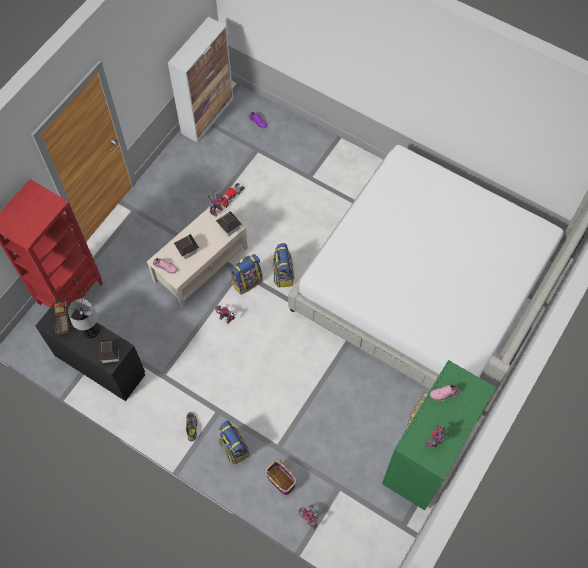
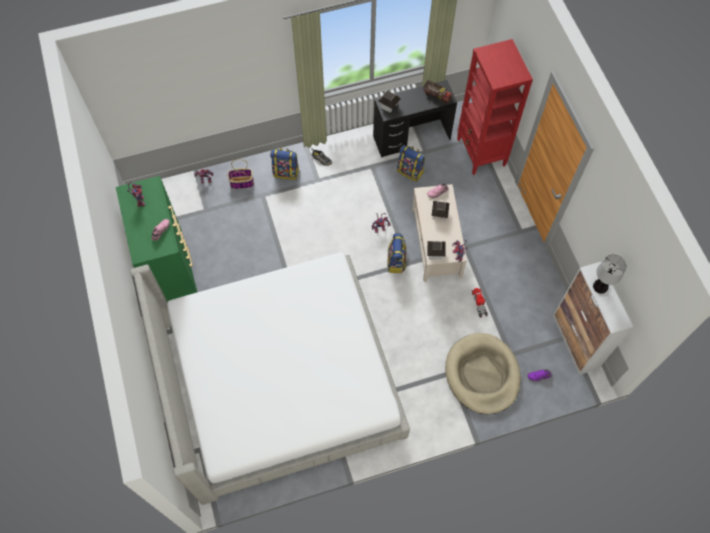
camera: 130 degrees right, 0 degrees up
(90, 331) = (415, 105): table lamp -> table lamp (600, 286)
(283, 274) = (381, 289): backpack -> backpack (410, 171)
(291, 156) = (482, 374): none -> beige dog bed

